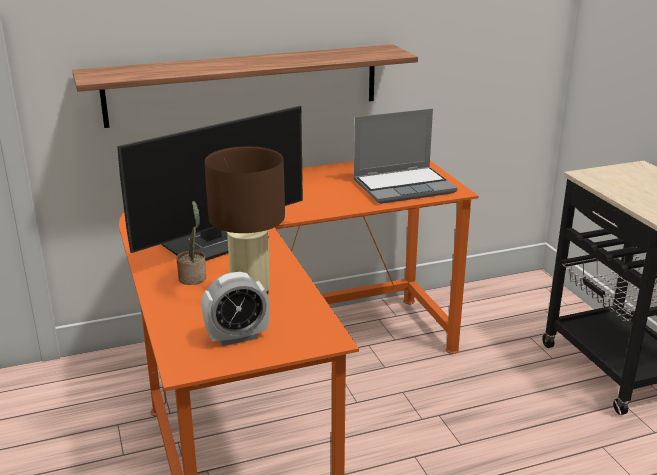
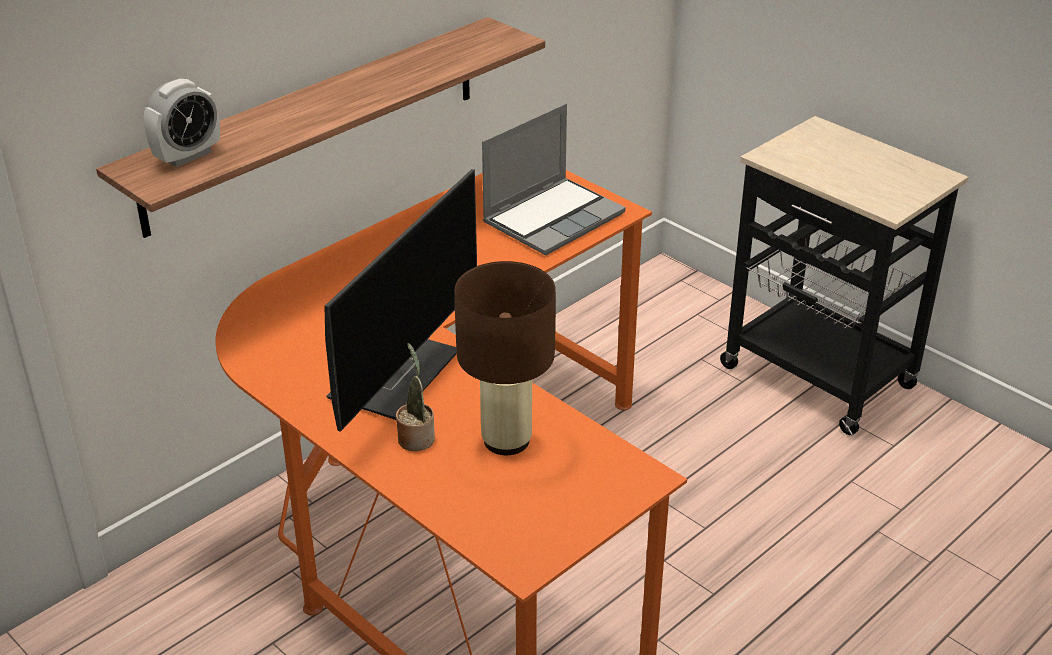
camera: 25 degrees left, 10 degrees up
(237, 337) = (546, 507): alarm clock -> alarm clock (187, 156)

